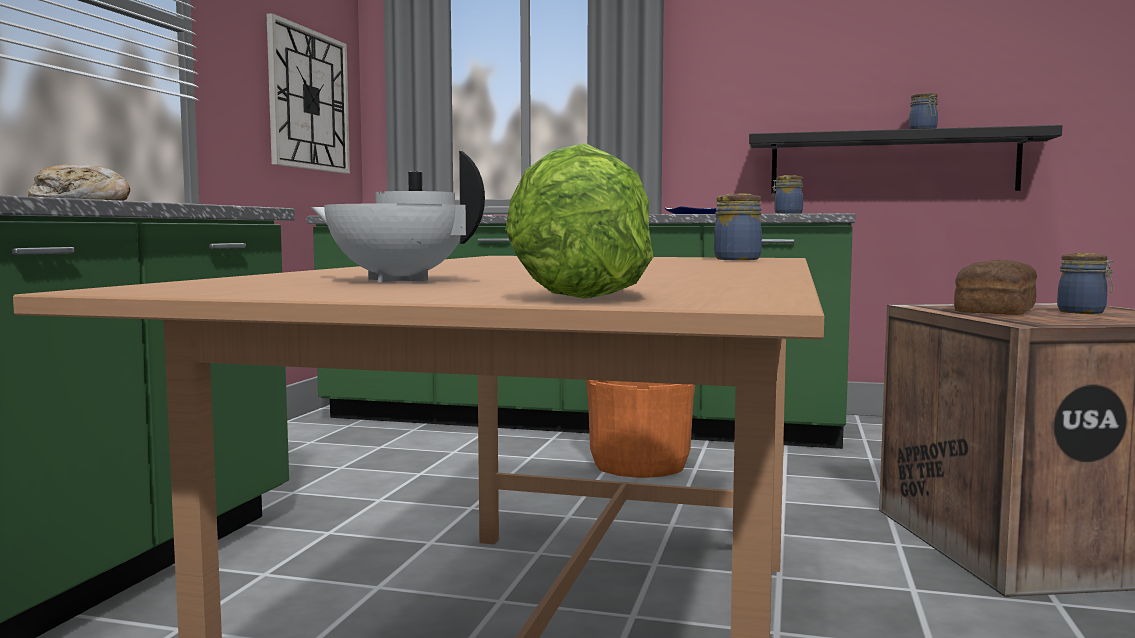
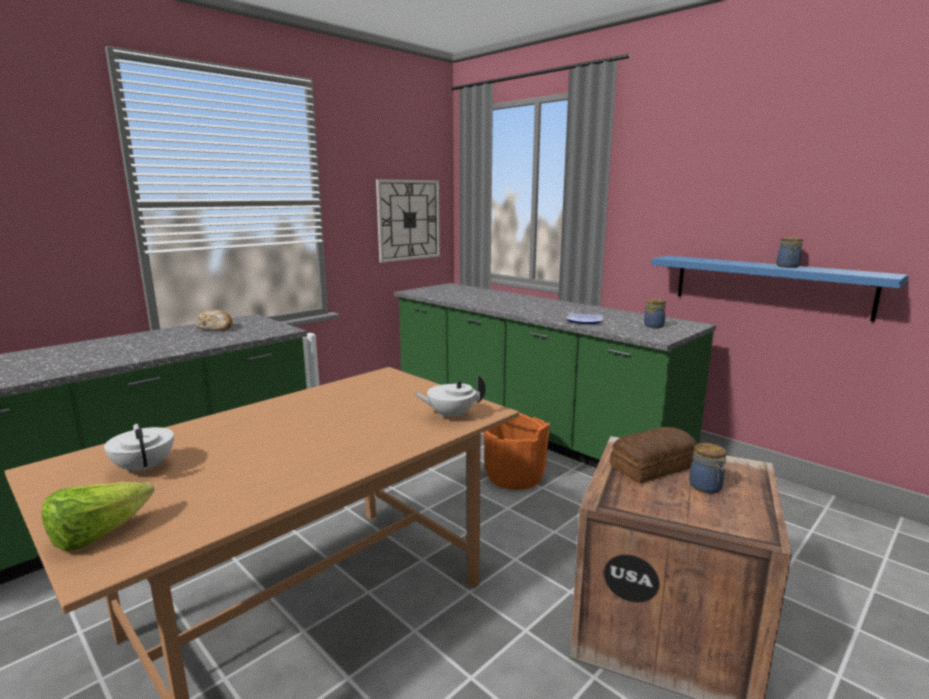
camera: 30 degrees right, 10 degrees up
(735, 259) = (450, 415): jar -> white teapot
(892, 163) = (768, 285): black shelf -> blue shelf

